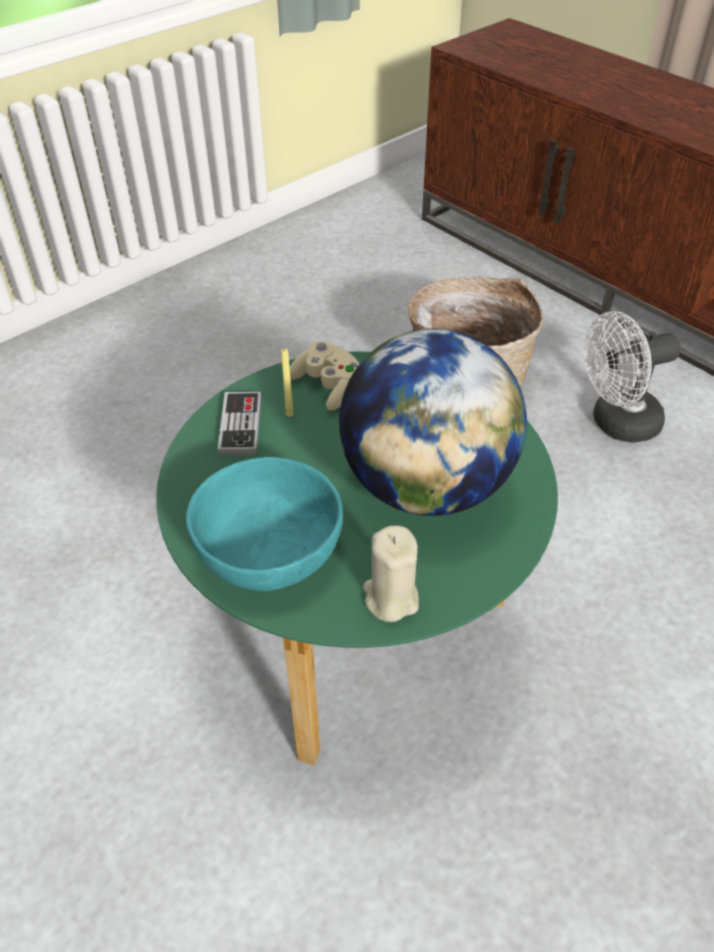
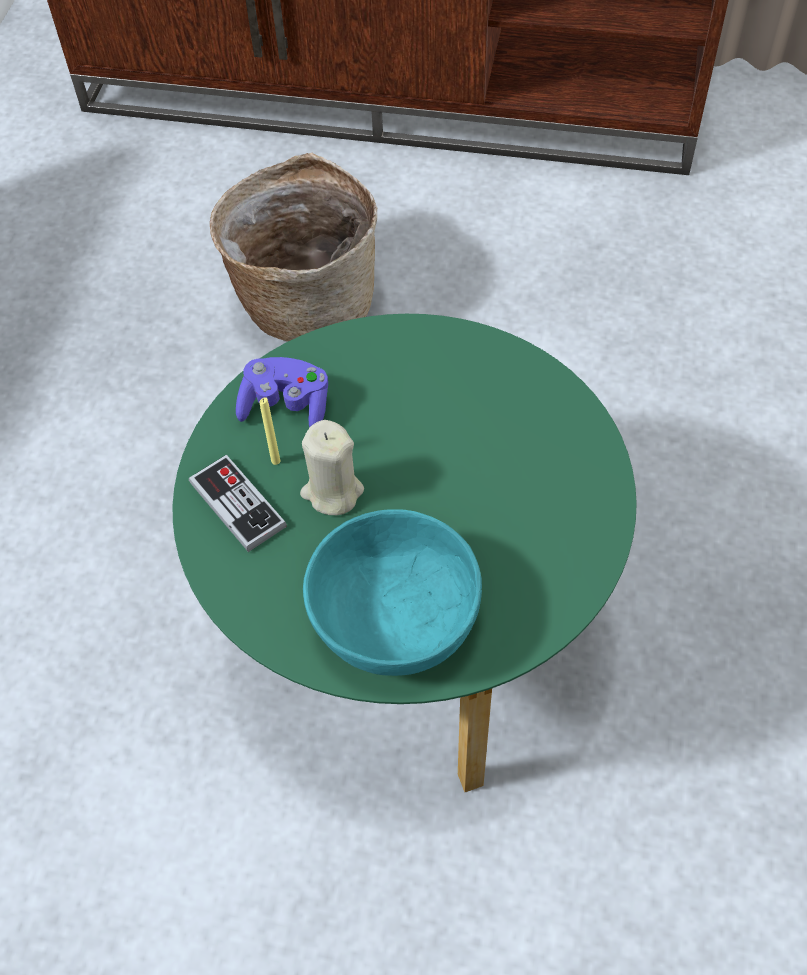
camera: 35 degrees left, 10 degrees up
(328, 387) = (286, 406): beige game controller -> purple game controller
(390, 598) = (545, 589): beige candle -> beige candle (332, 492)
(426, 486) = (477, 457): globe -> none
(616, 423) = (481, 263): white fan -> none

